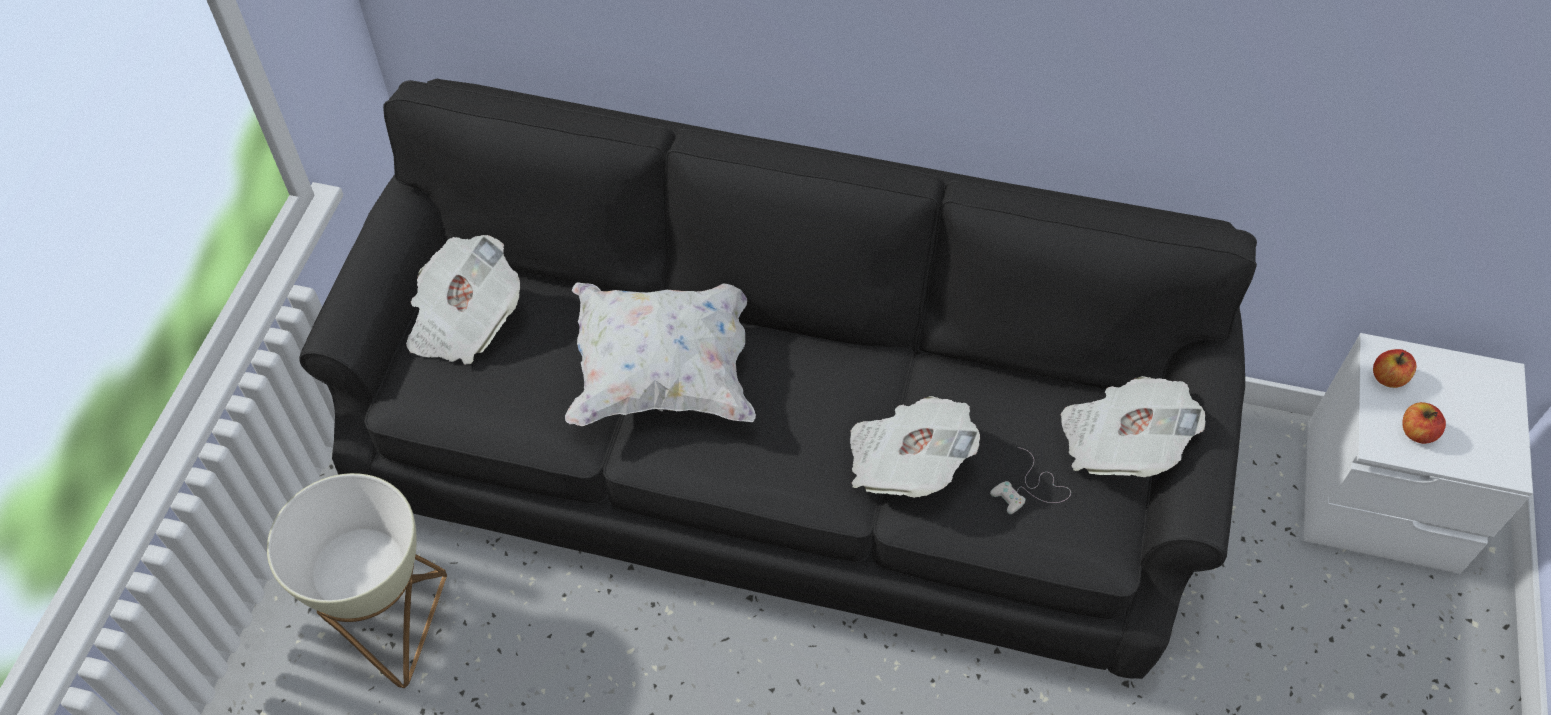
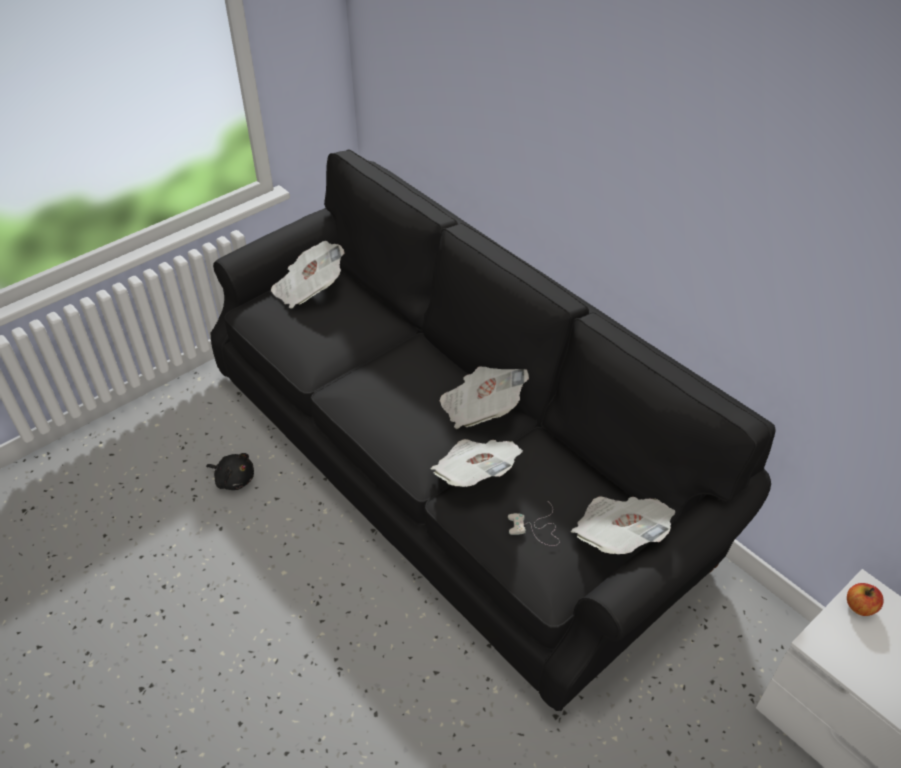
camera: 35 degrees right, 10 degrees down
(389, 622) = (190, 436): planter -> none
(508, 643) = (234, 479): none -> black plush toy
(663, 373) = (384, 362): white pillow -> none
(839, 369) = (481, 408): none -> newspaper
(1416, 432) = (853, 652): apple -> none

